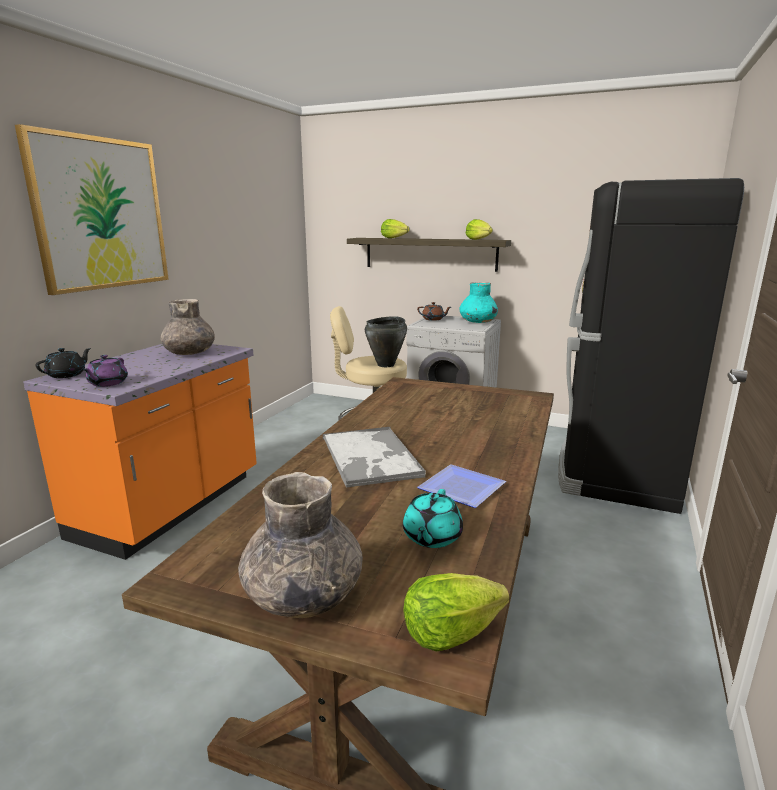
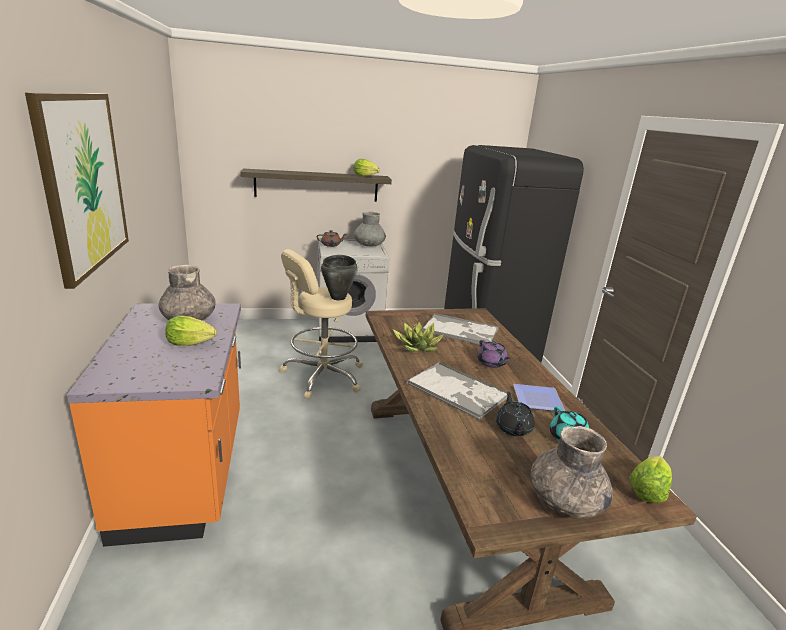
camera: 35 degrees left, 5 degrees up
(67, 375) = (107, 374): black teapot -> black teapot (513, 427)
(107, 383) = (178, 375): purple teapot -> purple teapot (491, 363)
(393, 238) = (284, 171): lettuce -> lettuce (189, 343)
(394, 412) = (416, 347): none -> potted plant
(477, 322) = (369, 245): turquoise vase -> grey vase
(477, 408) = (461, 330): none -> tray

